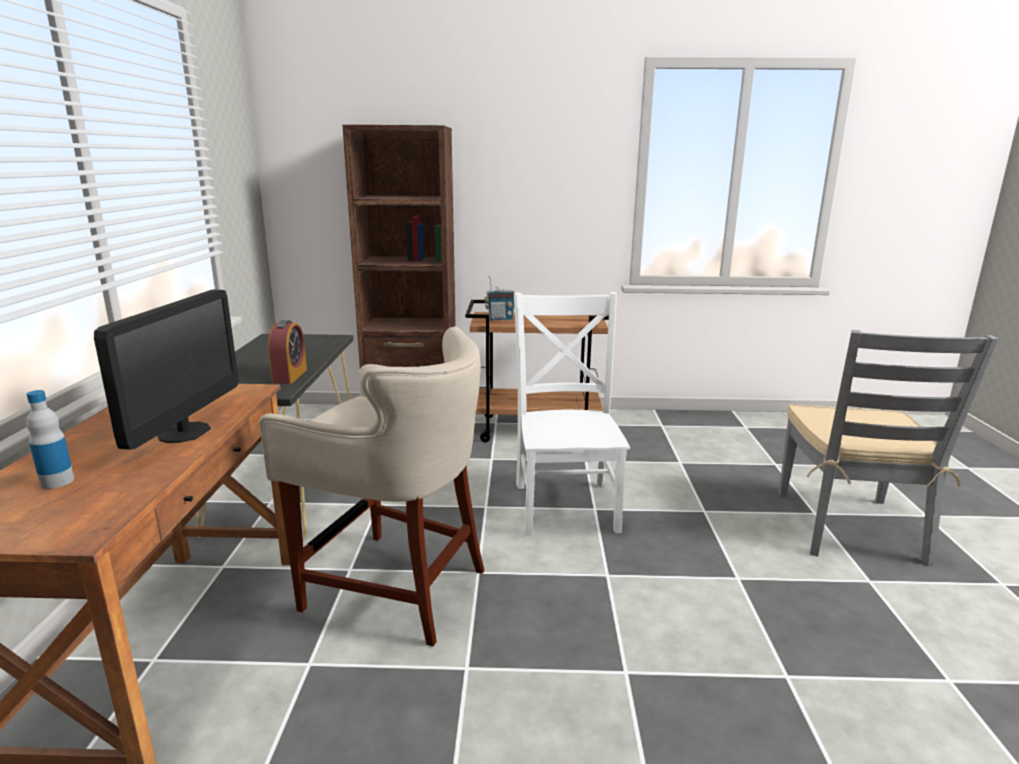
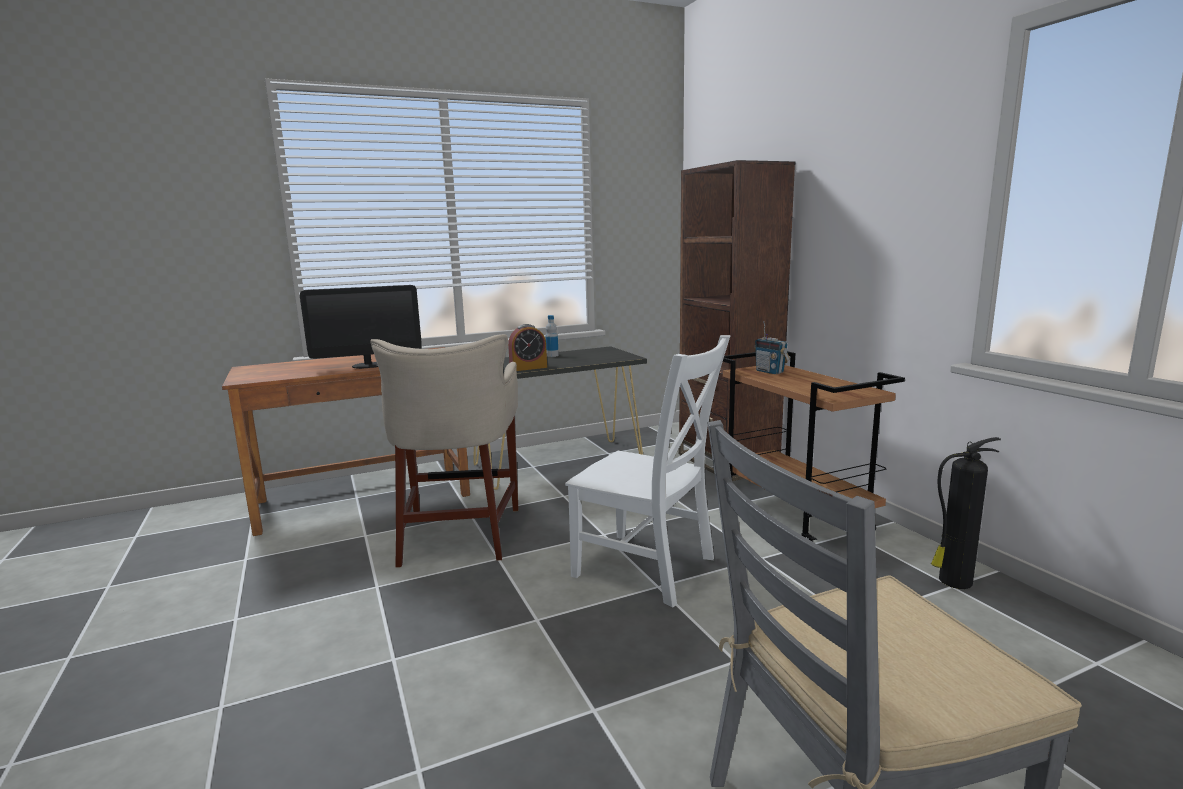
camera: 65 degrees right, 5 degrees down
(57, 481) = (298, 366): bottle -> bottle (552, 355)
(566, 504) = (649, 569): white chair -> white chair turned 60 degrees clockwise
(657, 423) = (953, 581): none -> fire extinguisher

